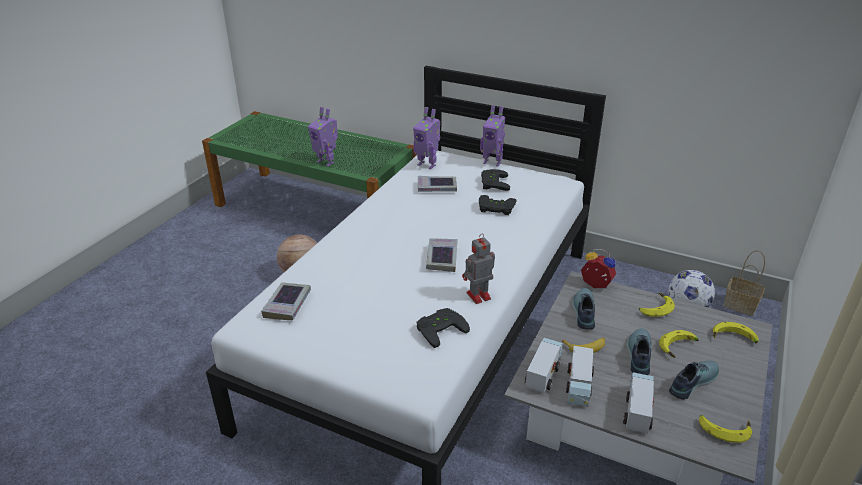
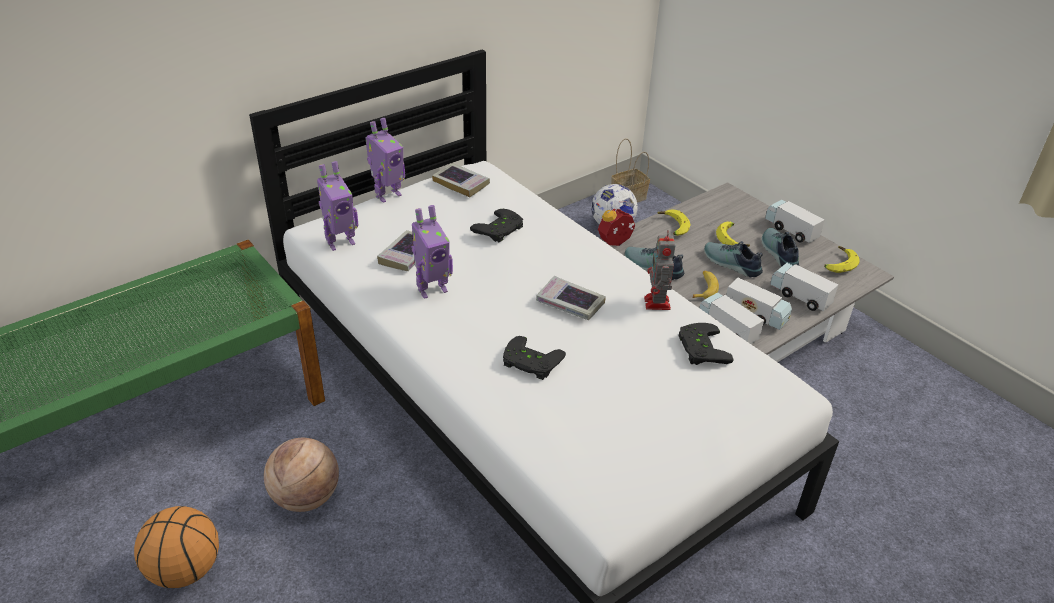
camera: 65 degrees left, 5 degrees up
(236, 257) = (185, 569): none -> basketball
(287, 304) = (585, 459): book -> book (461, 183)
(326, 162) = (198, 333): toy robot -> toy robot (432, 289)
(492, 183) = (438, 212): black game controller -> black game controller (530, 363)
(733, 339) = (736, 208): banana -> none
(742, 383) = (791, 230): none -> toy truck

